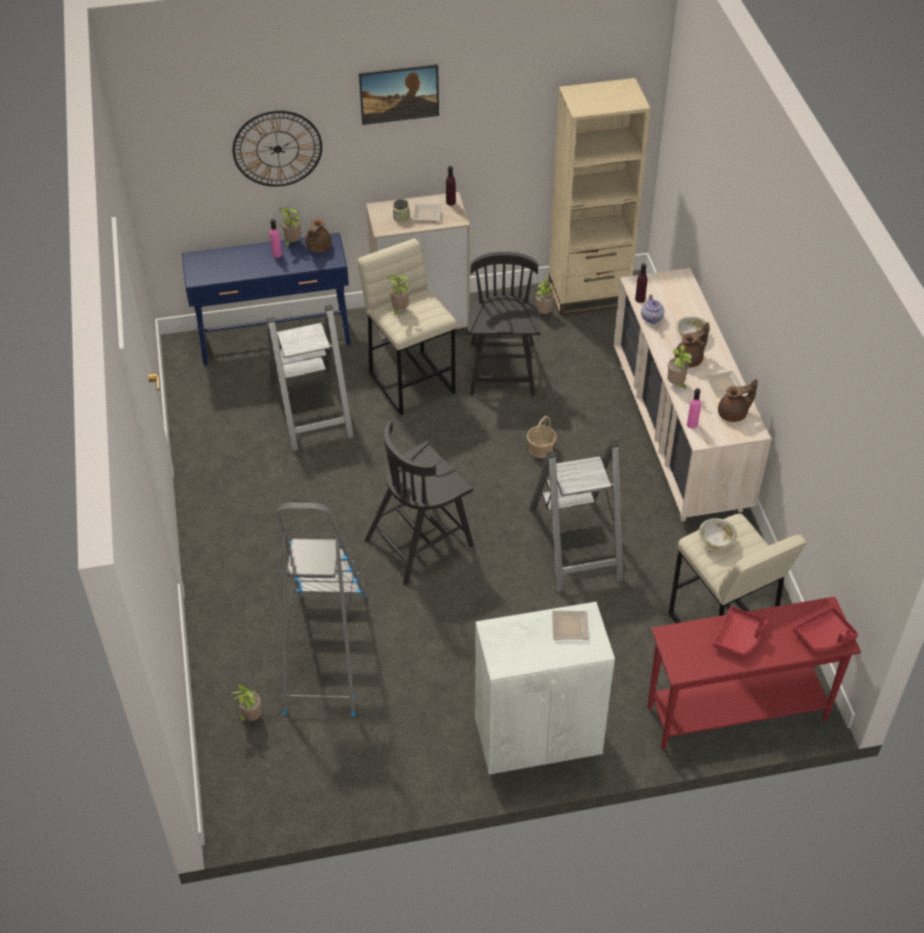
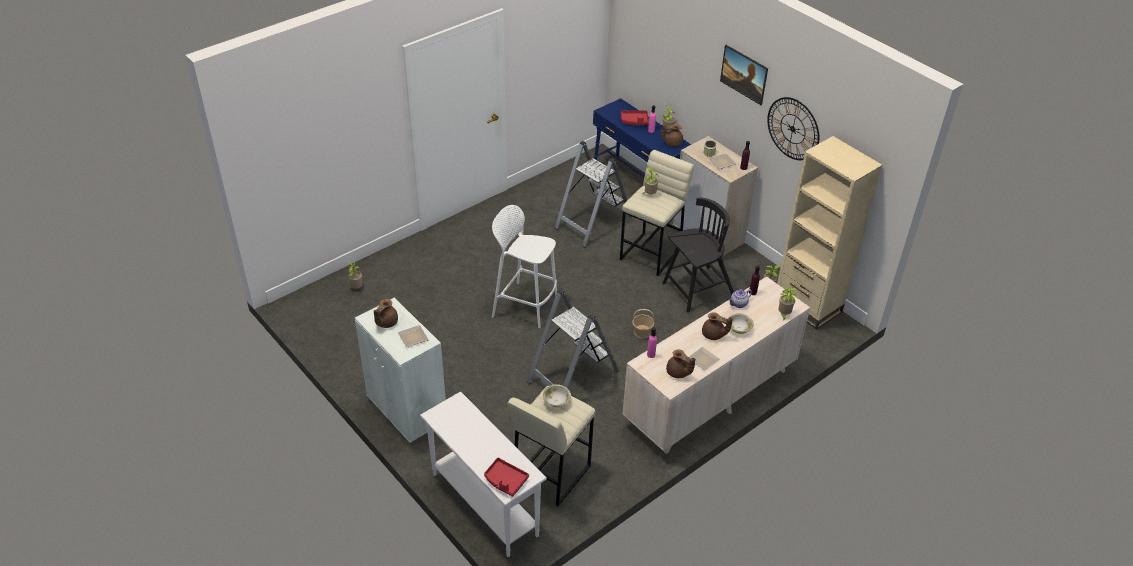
camera: 60 degrees right, 5 degrees down
(277, 149) = (677, 65): wall clock -> wall clock (793, 128)
(325, 651) = (418, 298): grey step ladder -> none
(421, 541) = (525, 306): black chair -> white stool
(523, 647) = (385, 323): none -> brown teapot
(676, 384) = (683, 335): potted plant -> potted plant (783, 315)
(736, 715) = (483, 504): red console table -> white console table
(739, 637) = (477, 436): red tray -> red tray (634, 121)

